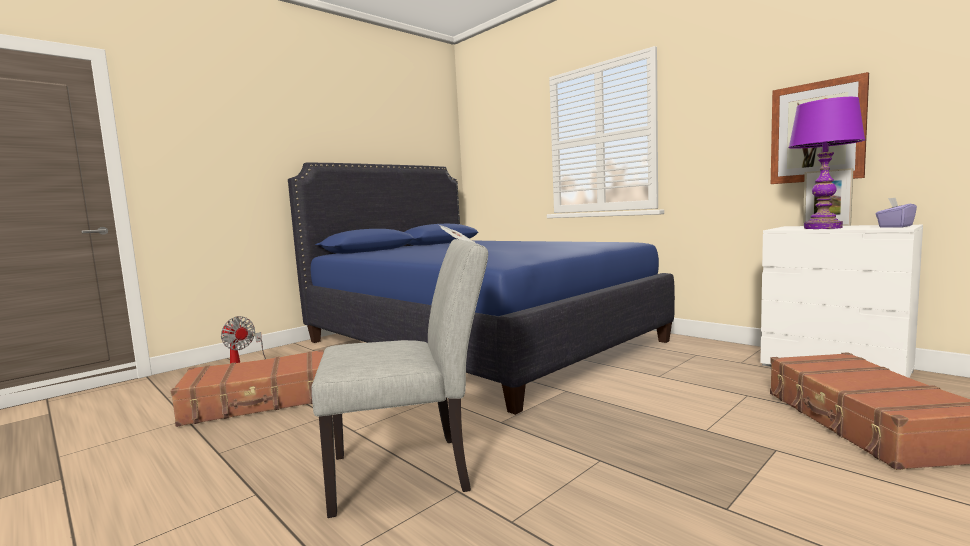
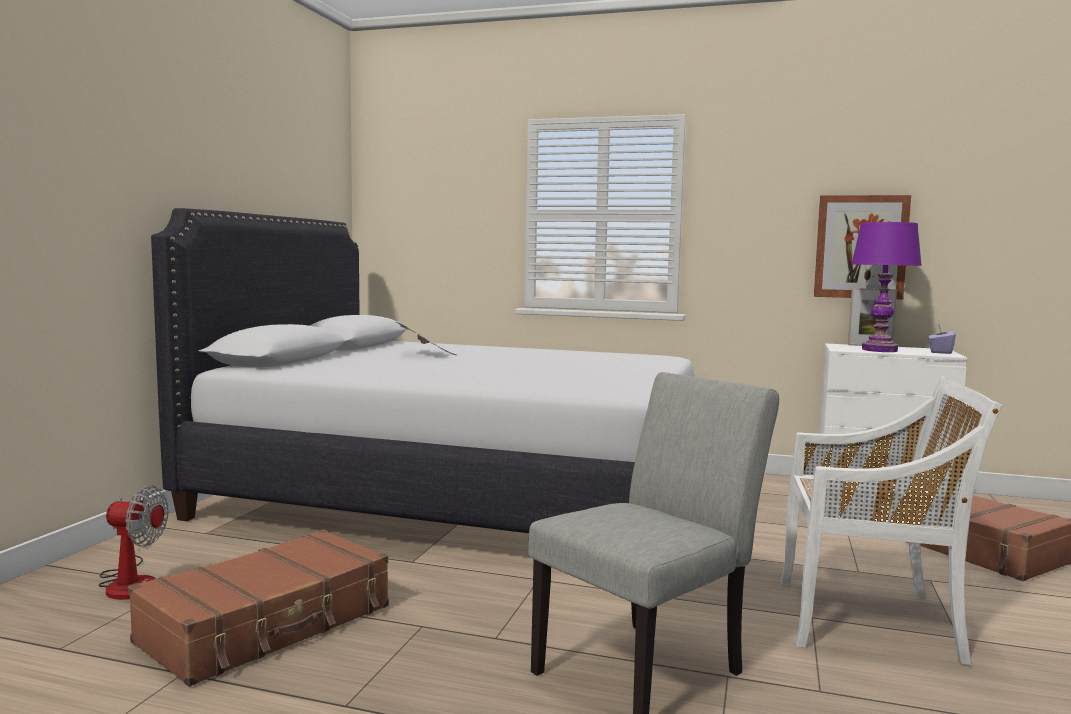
camera: 30 degrees left, 0 degrees up
(475, 341) = (463, 496): blue bed -> white bed
(652, 473) = (869, 620): none -> white chair

